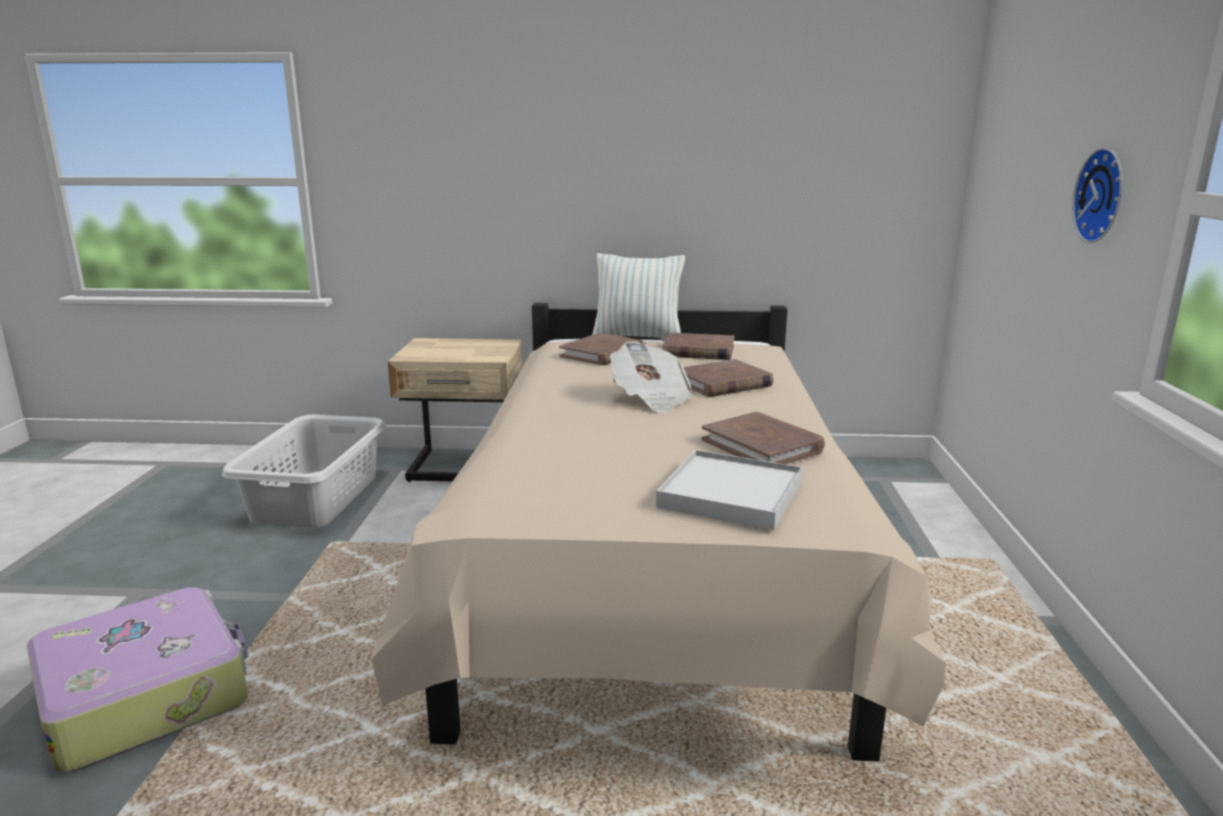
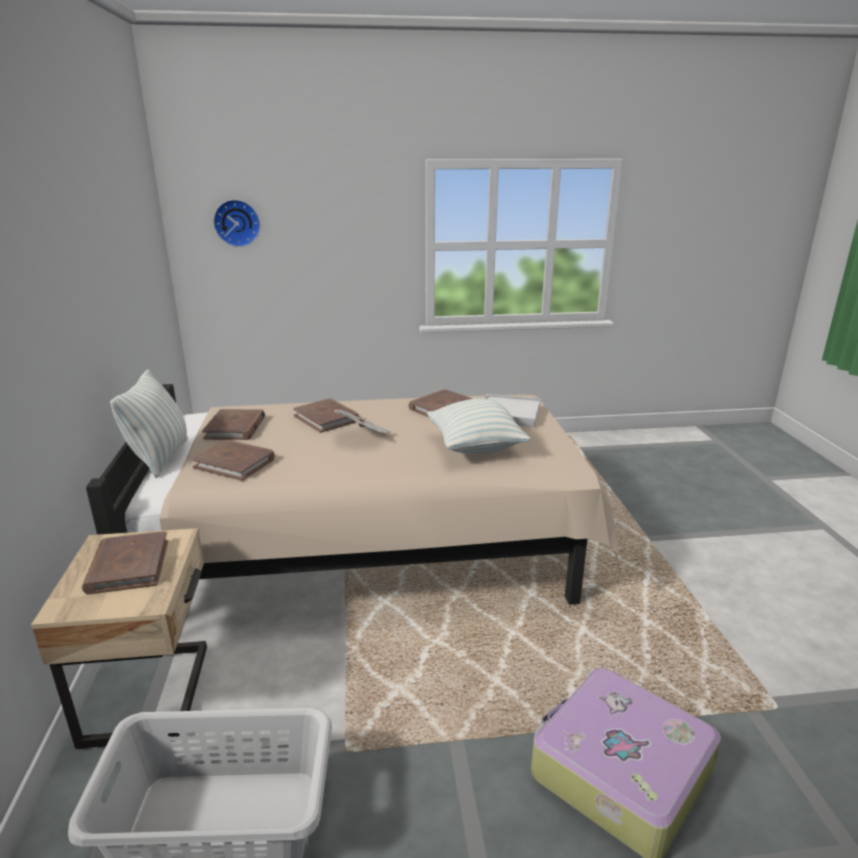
camera: 100 degrees left, 5 degrees up
(462, 350) = (128, 566): none -> brown book
(587, 455) = (476, 447): none -> pillow
(1104, 196) = (364, 250): wall clock -> wall clock (237, 223)

